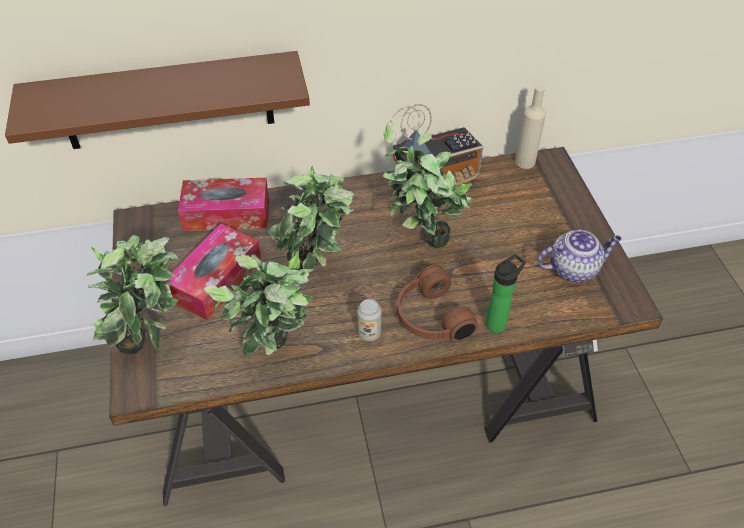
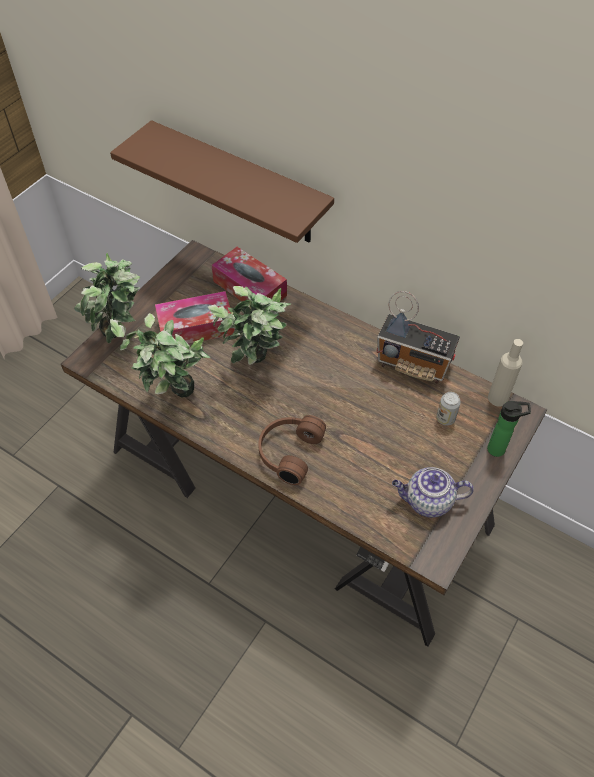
camera: 45 degrees right, 5 degrees up
(369, 333) = (240, 430): can -> can (445, 418)
(420, 245) = (342, 400): potted plant -> none
(498, 323) = (326, 492): bottle -> bottle (499, 449)
(574, 269) = (427, 501): teapot -> teapot turned 150 degrees clockwise

